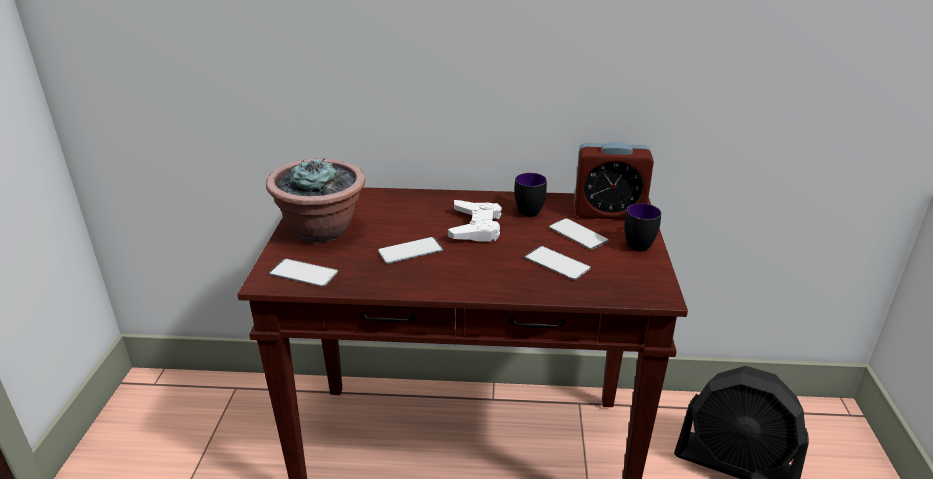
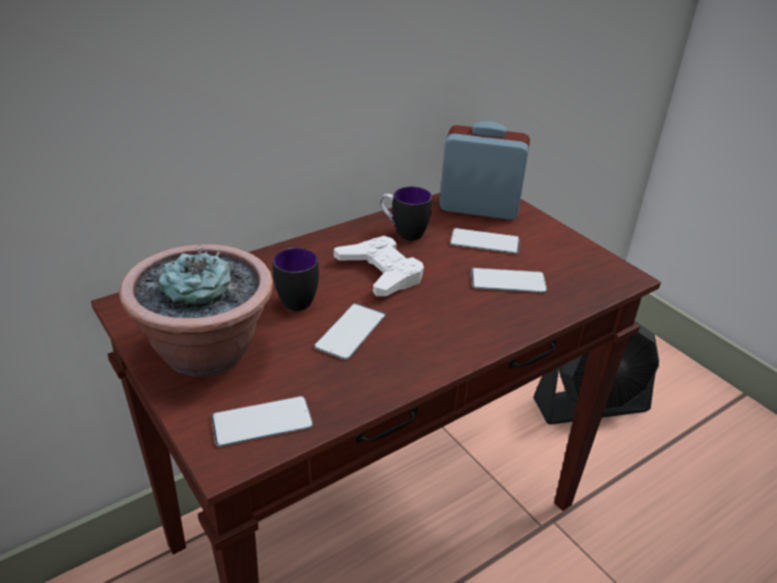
camera: 40 degrees left, 5 degrees up
(608, 212) = (479, 207): alarm clock -> alarm clock turned 135 degrees counterclockwise
(640, 243) = (544, 230): mug -> mug (296, 298)

